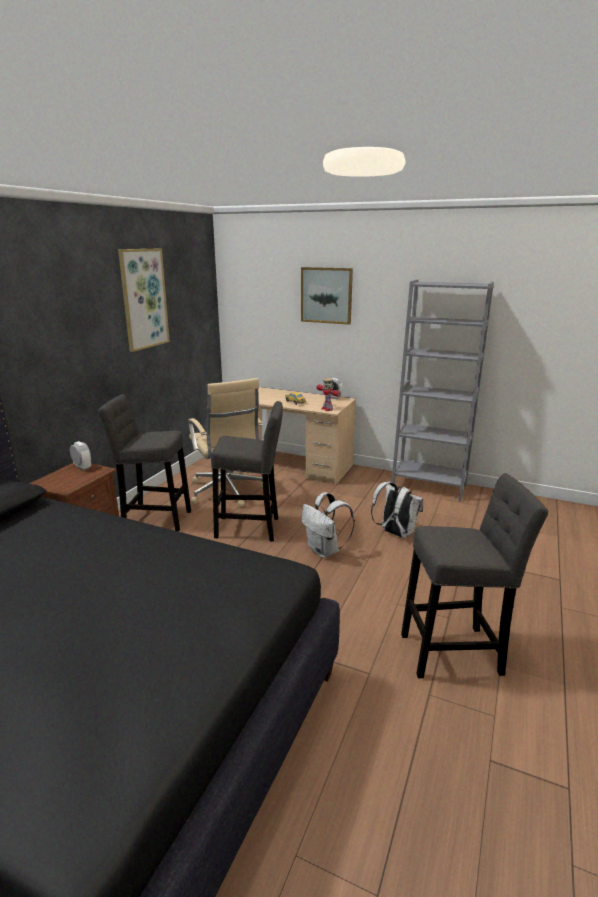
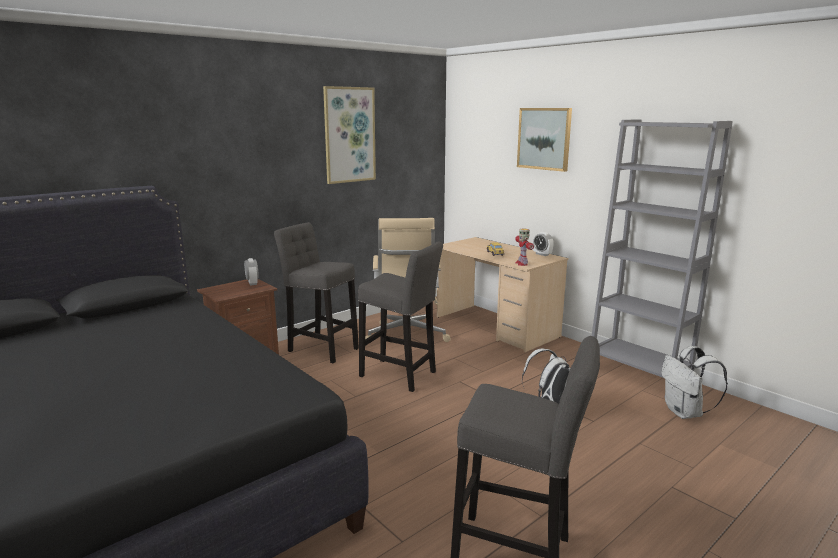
camera: 25 degrees right, 5 degrees down
(325, 551) = (457, 413): white backpack -> white backpack (685, 413)

